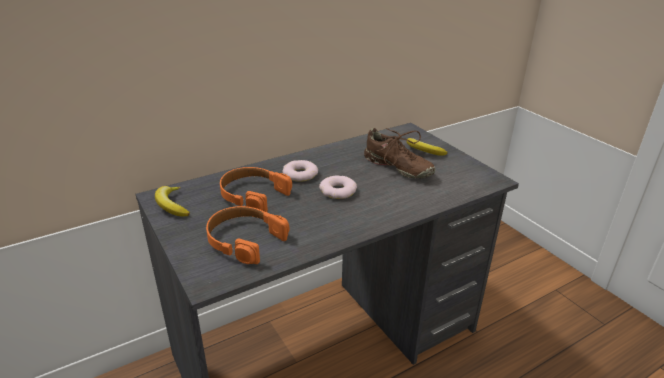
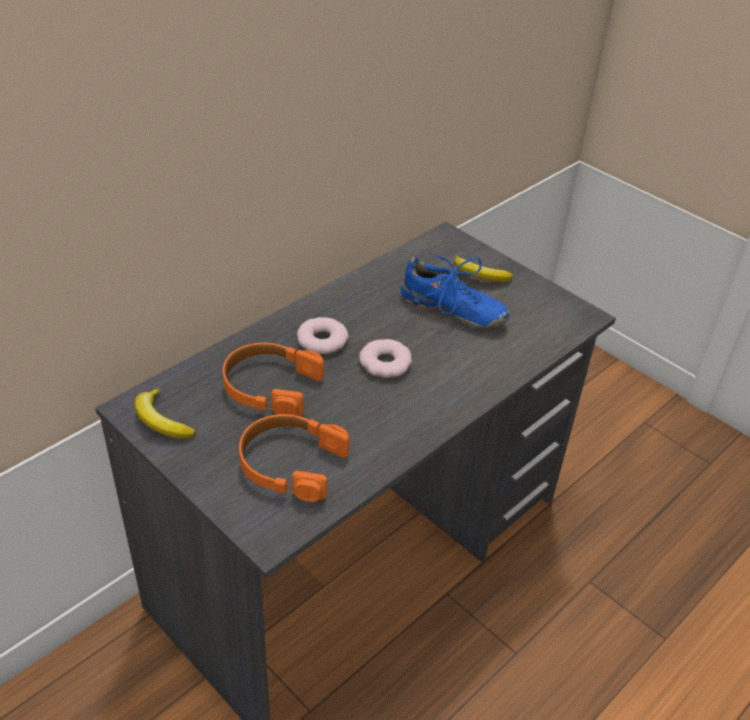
camera: 15 degrees left, 10 degrees up
(397, 167) = (452, 310): brown shoe -> blue shoe

